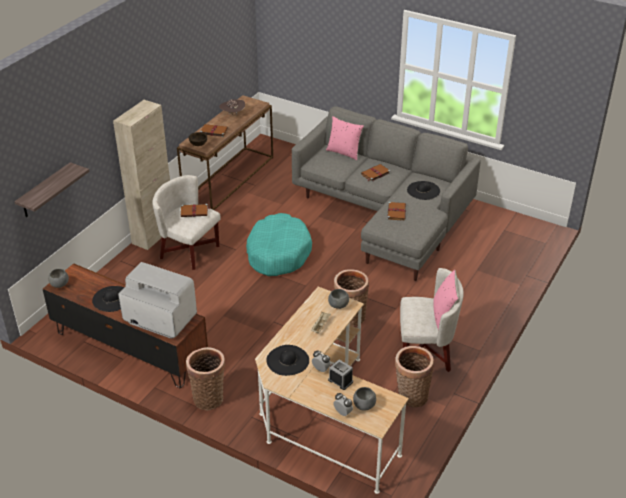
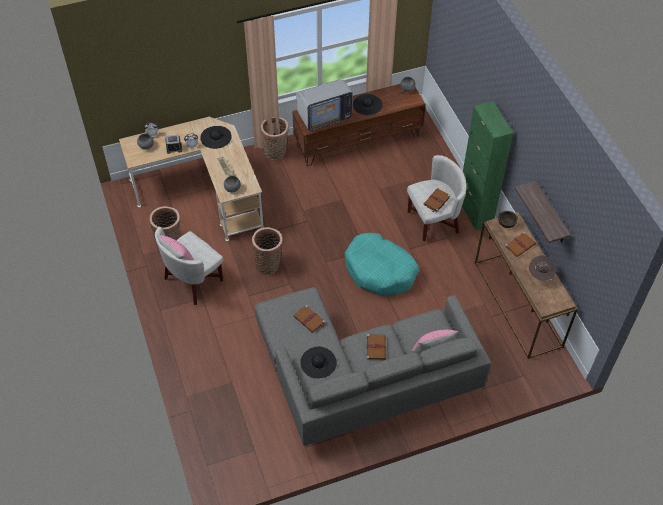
camera: 130 degrees right, 15 degrees up
(45, 191) = (452, 56): shelf -> shelf (550, 214)
(154, 235) = (475, 212): beige cabinet -> green cabinet

